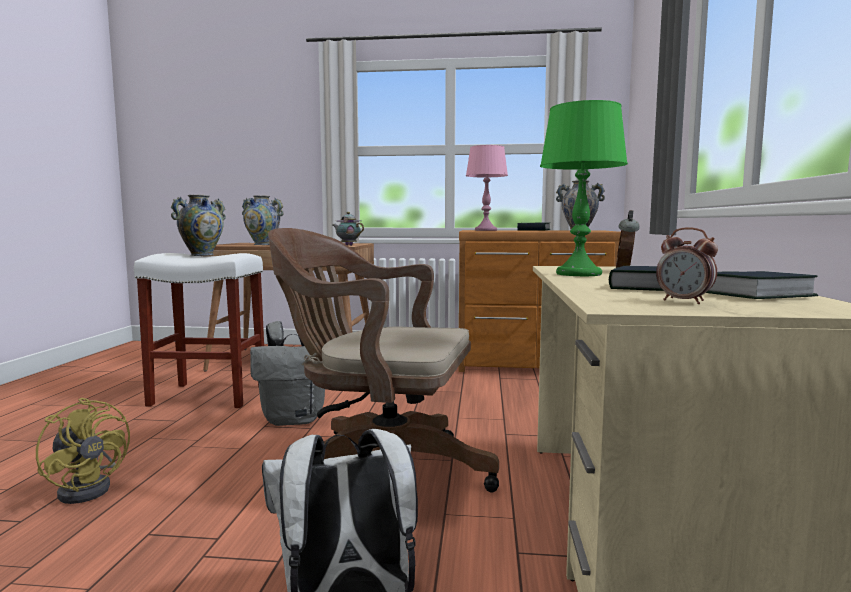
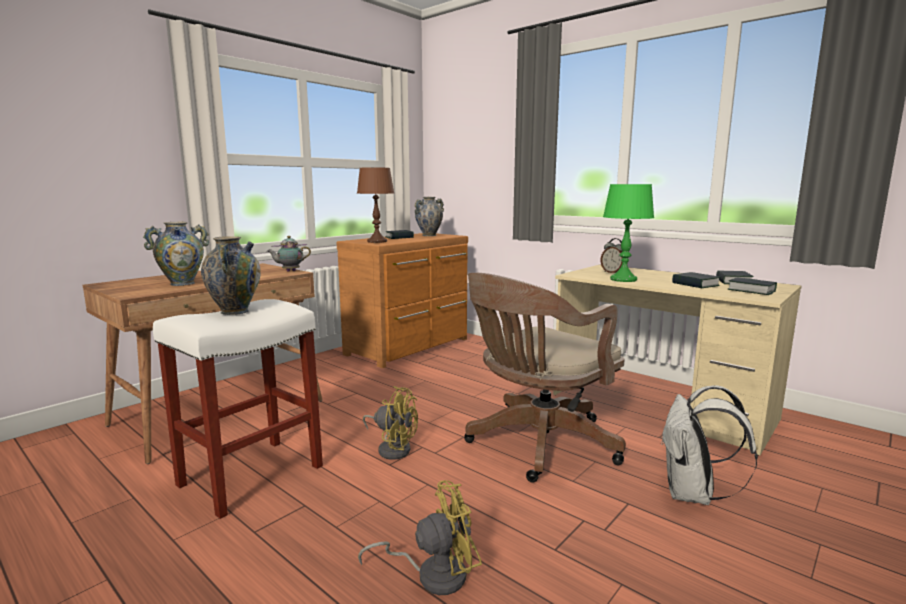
camera: 55 degrees left, 5 degrees up
(295, 419) = (392, 448): grey backpack -> yellow fan
(486, 230) = (377, 241): pink table lamp -> brown table lamp
(684, 302) = (751, 290): alarm clock -> book

